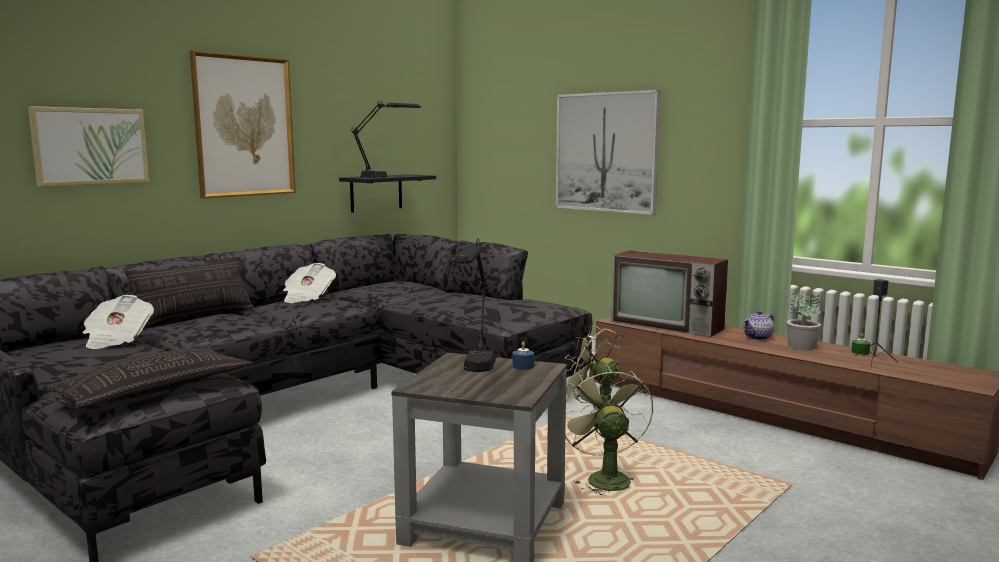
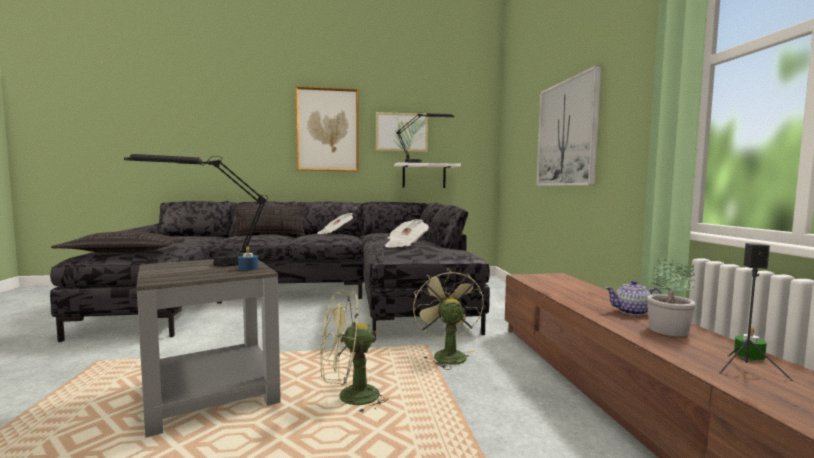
camera: 40 degrees right, 5 degrees down
(90, 146) = (237, 139): picture -> picture (401, 132)
(117, 340) = (202, 236): newspaper -> newspaper (405, 245)
(376, 193) = (424, 176): black shelf -> white shelf
(604, 478) = (349, 398): green fan -> green fan turned 135 degrees counterclockwise
(669, 325) = (561, 287): television -> none

